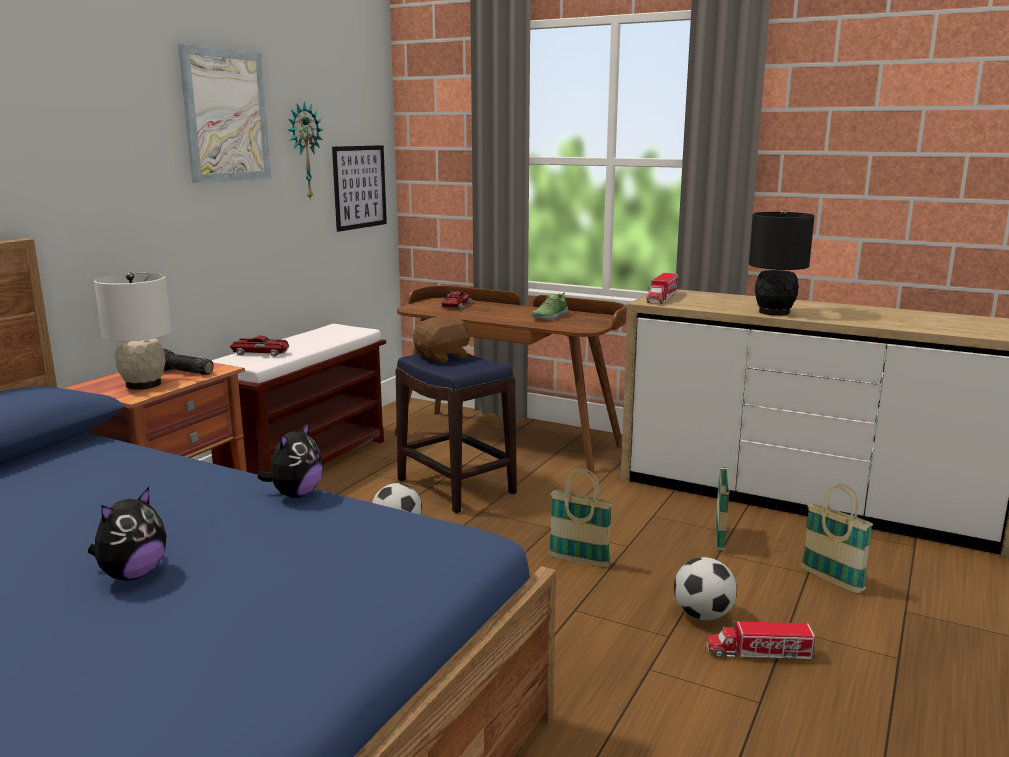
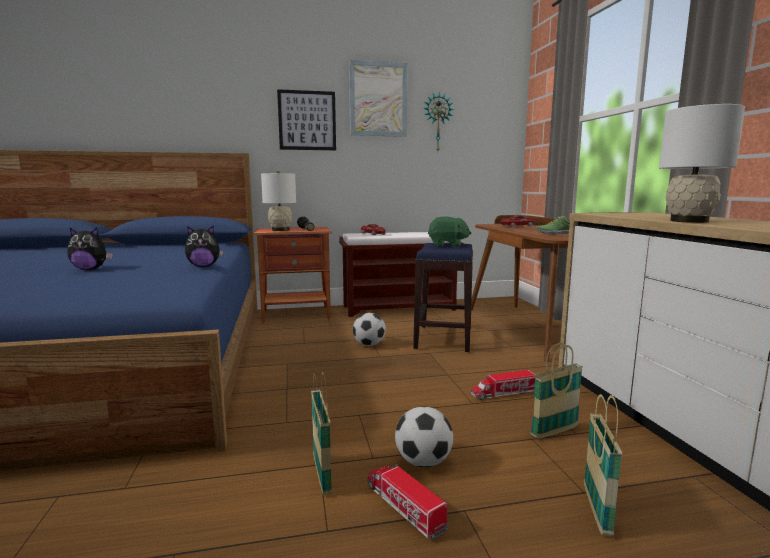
camera: 50 degrees right, 5 degrees down
(359, 187) = (486, 148): picture -> picture (307, 120)
(443, 357) = (447, 245): brown plush toy -> green plush toy
(579, 561) = (422, 395): basket -> basket (322, 475)
(661, 298) = (615, 213): toy truck -> toy truck (503, 393)
(774, 312) = (688, 221): black table lamp -> white table lamp

